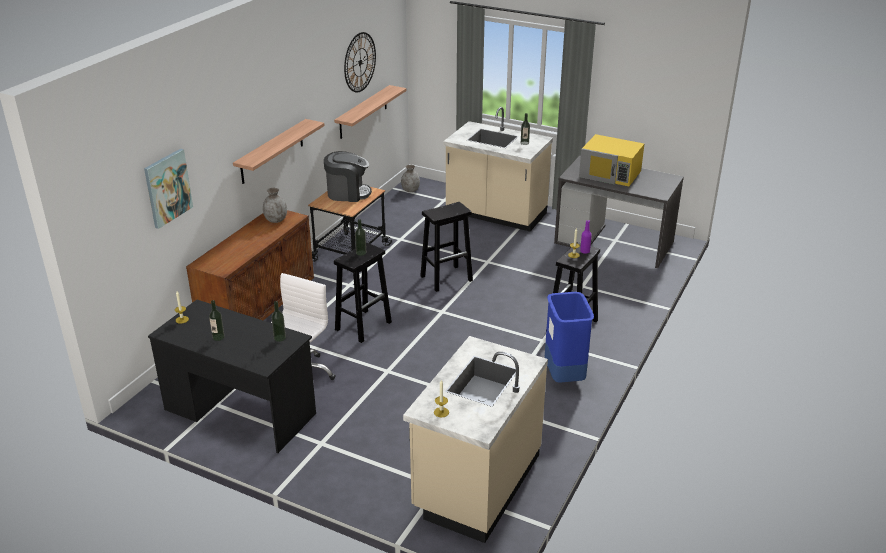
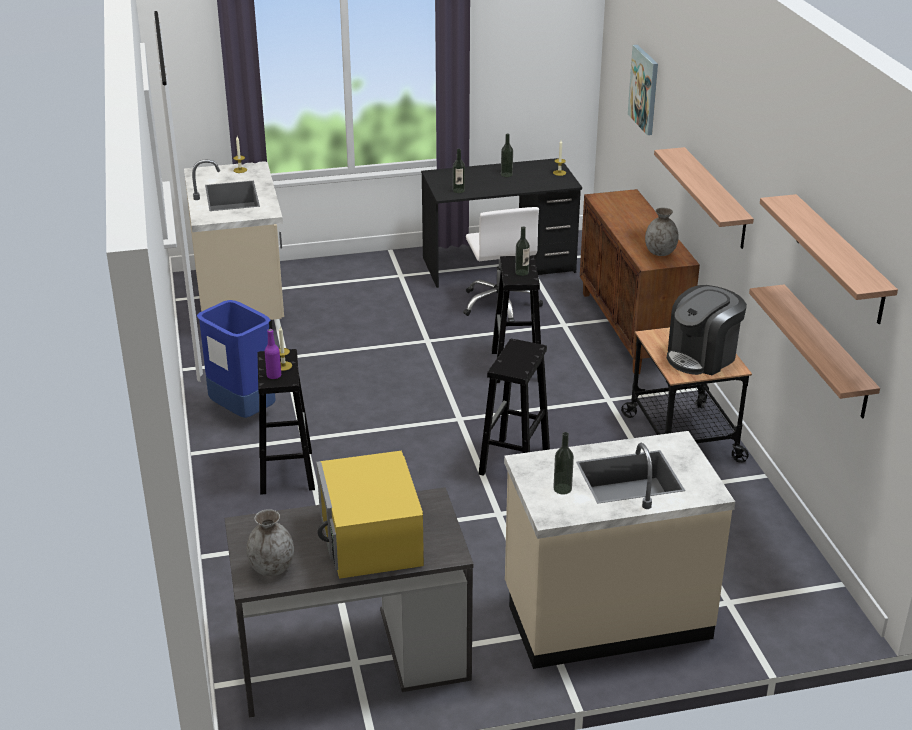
camera: 140 degrees right, 0 degrees up
(360, 62) = (840, 259): wall clock -> shelf
(410, 190) = (811, 594): grey vase -> grey vase (272, 568)
(610, 174) = (370, 538): yellow microwave -> yellow microwave turned 90 degrees counterclockwise

